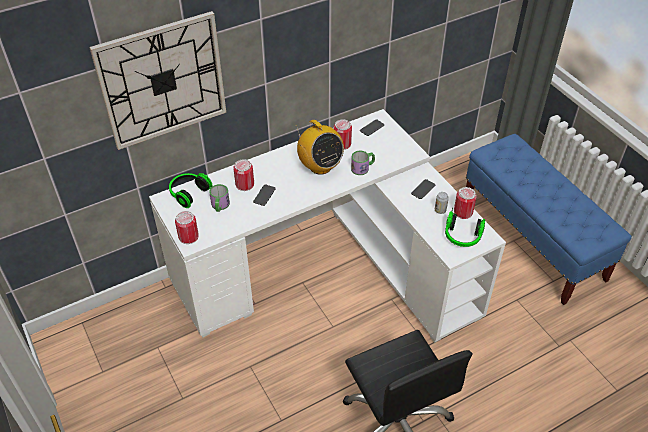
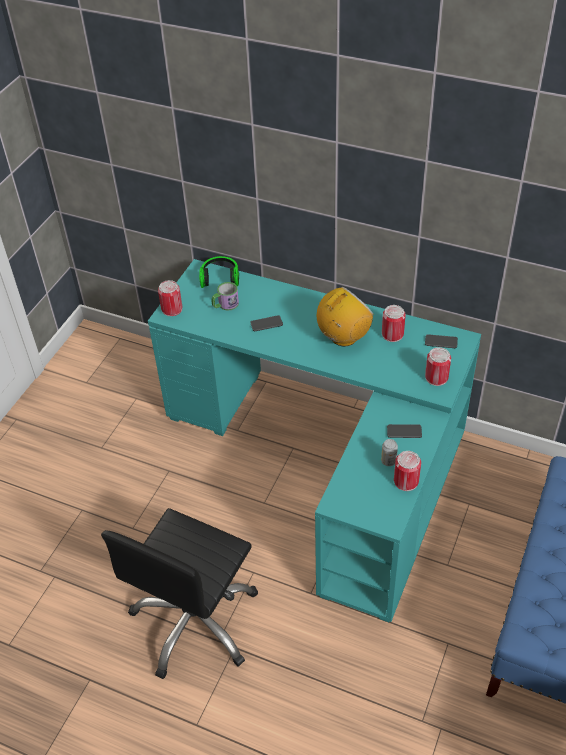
camera: 55 degrees right, 0 degrees up
(162, 81) = (221, 151): wall clock -> none
(245, 184) = (266, 304): can -> can (436, 377)
(320, 166) = (343, 337): radio -> radio turned 150 degrees counterclockwise
(330, 269) = (329, 458): white desk -> turquoise desk
(363, 168) = (375, 367): mug -> none
(462, 237) = (368, 499): headphones -> none

